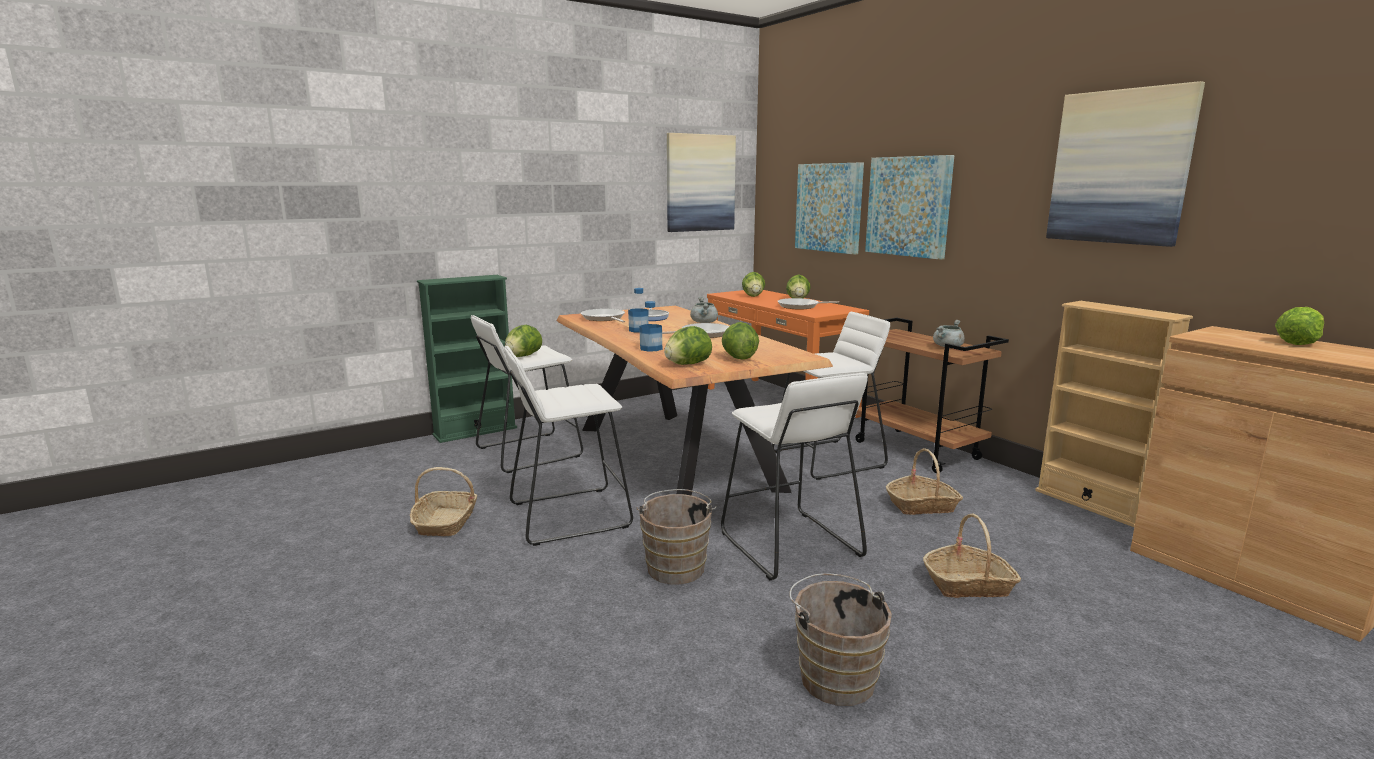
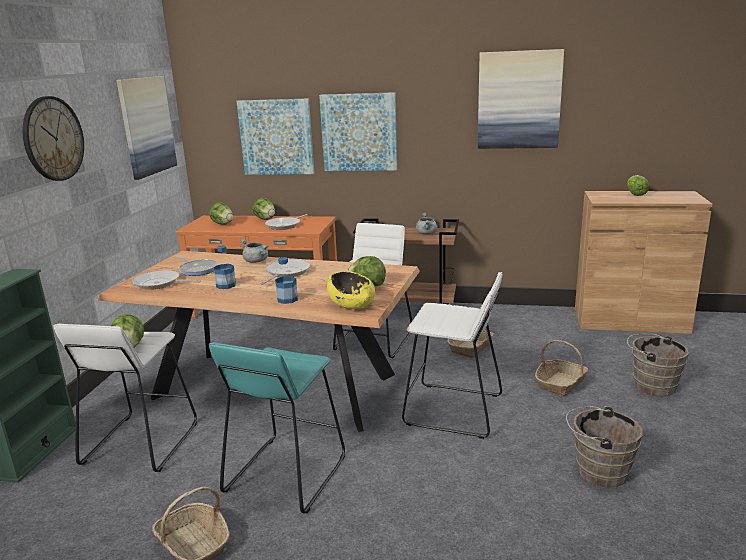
camera: 45 degrees left, 5 degrees up
(569, 515) = (285, 473): white stool -> turquoise stool
(571, 175) = (53, 139): none -> wall clock
(676, 566) = (423, 463): brown bucket -> brown bucket (651, 385)
(687, 364) = (352, 303): lettuce -> yellow bowl
(1092, 504) = (531, 309): beige bookcase -> none

